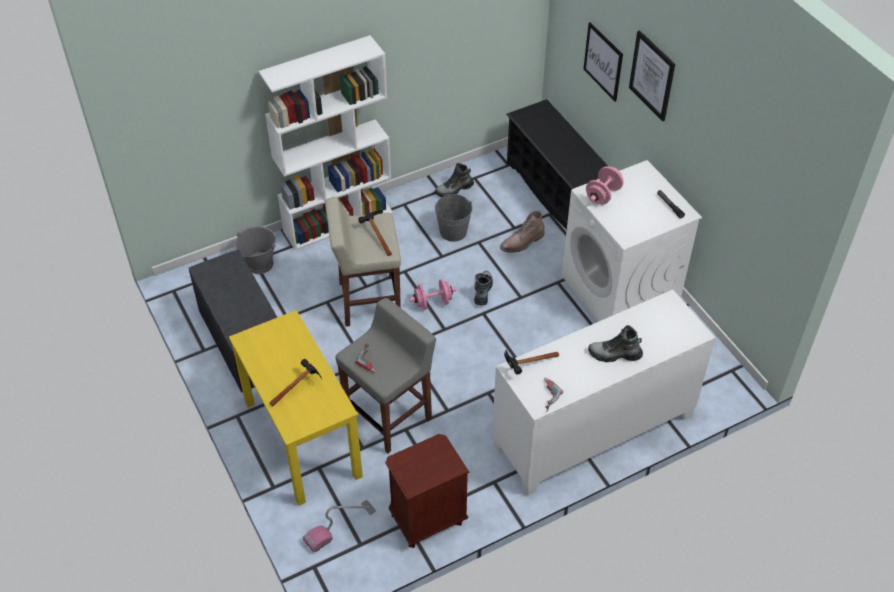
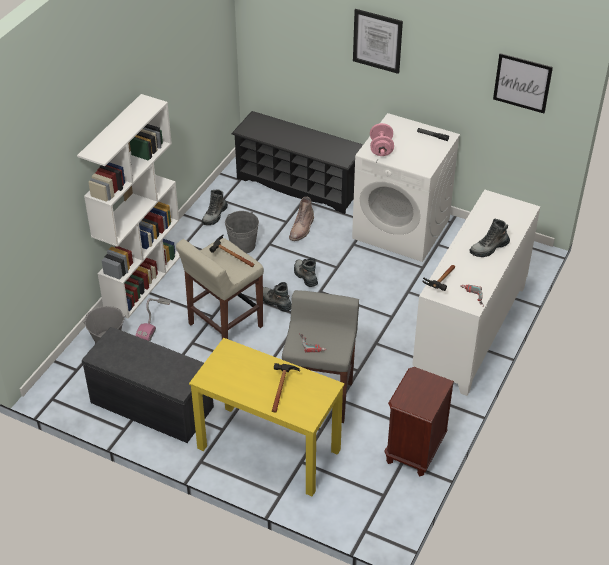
camera: 35 degrees left, 5 degrees down
(340, 526) = (357, 492): vacuum cleaner -> vacuum cleaner (154, 320)
(433, 302) = (275, 302): pink dumbbell -> boot
(603, 61) = (315, 51): picture -> picture (522, 83)

